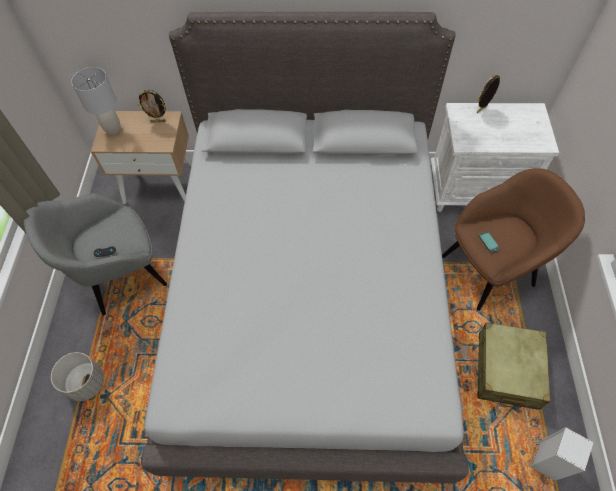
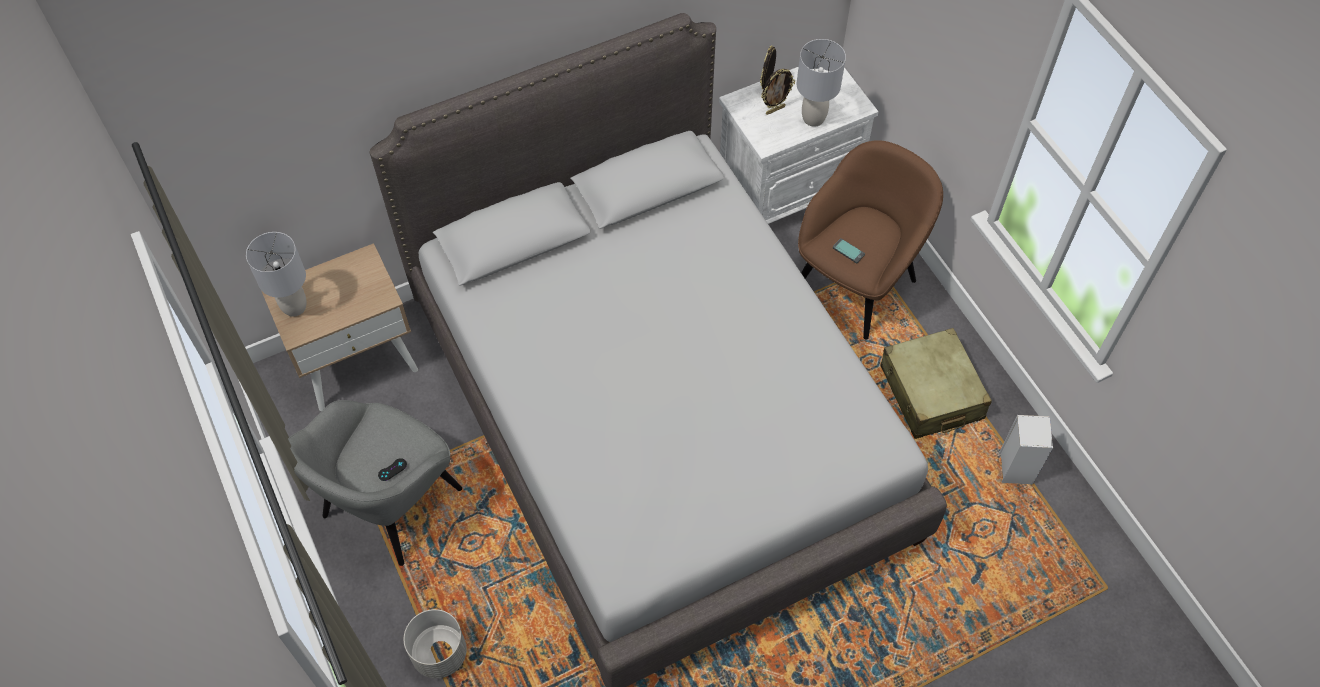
camera: 30 degrees left, 0 degrees up
(158, 121) = (351, 270): picture frame -> picture frame (775, 109)
(507, 139) = (814, 118): none -> grey table lamp

